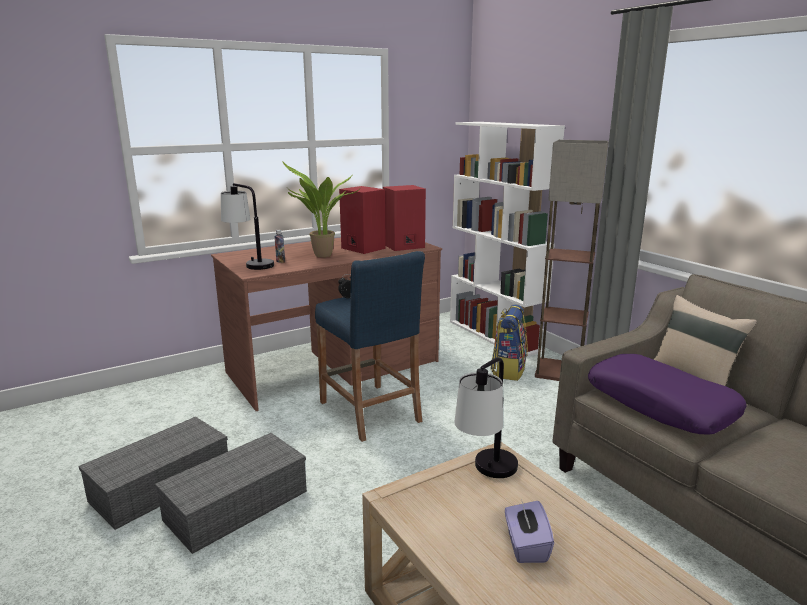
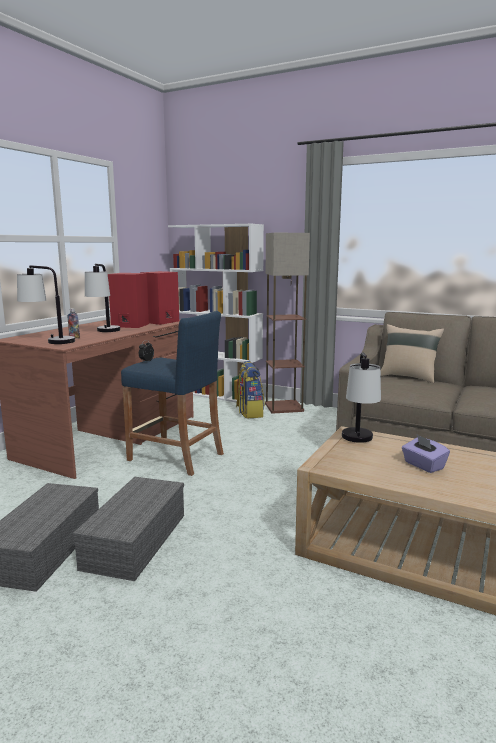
camera: 30 degrees left, 5 degrees down
(321, 256) = (105, 332): potted plant -> table lamp
(660, 405) = (409, 389): purple pillow -> none

